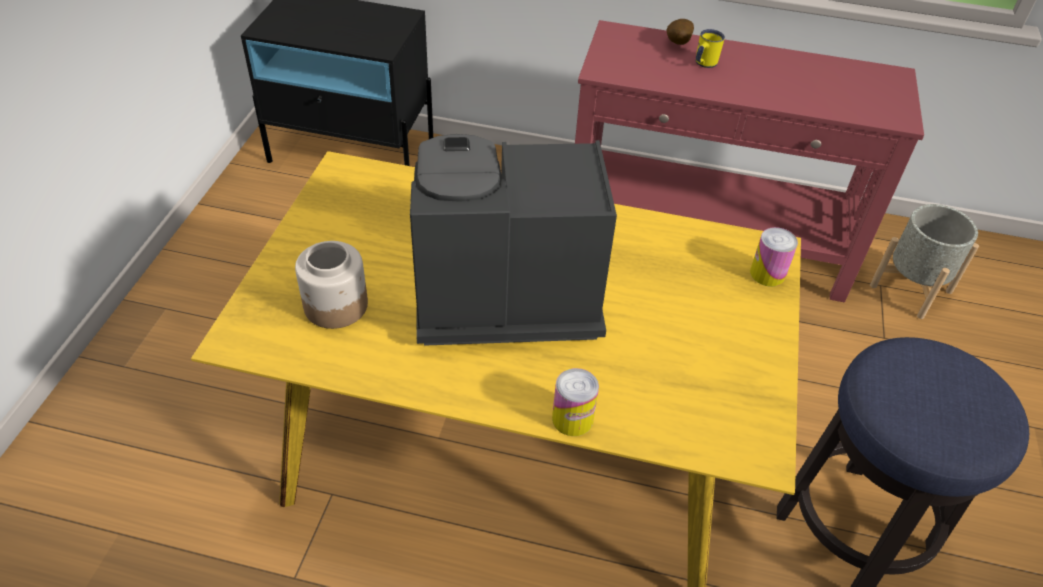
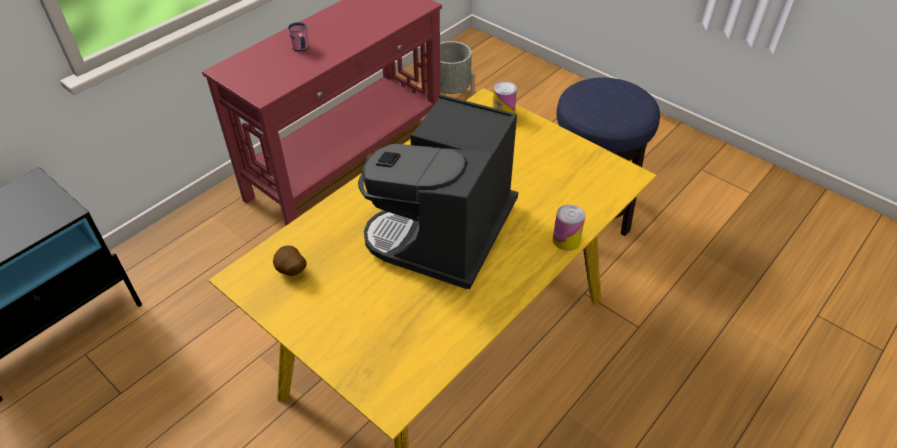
camera: 60 degrees left, 0 degrees up
(336, 306) = (396, 327): jar -> none
(676, 44) = (268, 50): potato -> potato (291, 271)
(703, 64) = (301, 49): yellow mug -> pink mug

